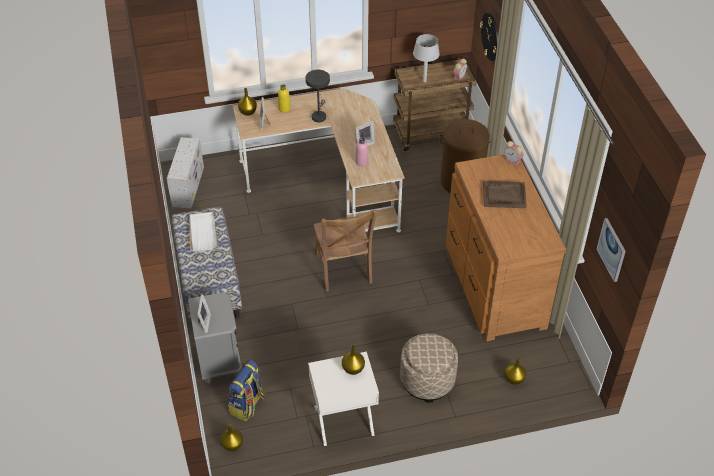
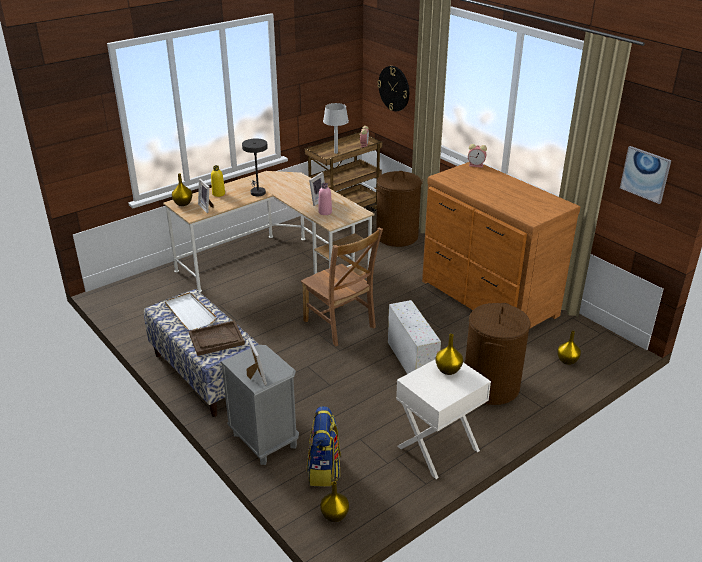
camera: 25 degrees left, 15 degrees down
(188, 186) = (131, 302): white storage box -> white storage box (411, 360)
(427, 380) = (491, 387): beige ottoman -> brown laundry basket
(504, 196) = (492, 187): brown tray -> brown tray (216, 339)

